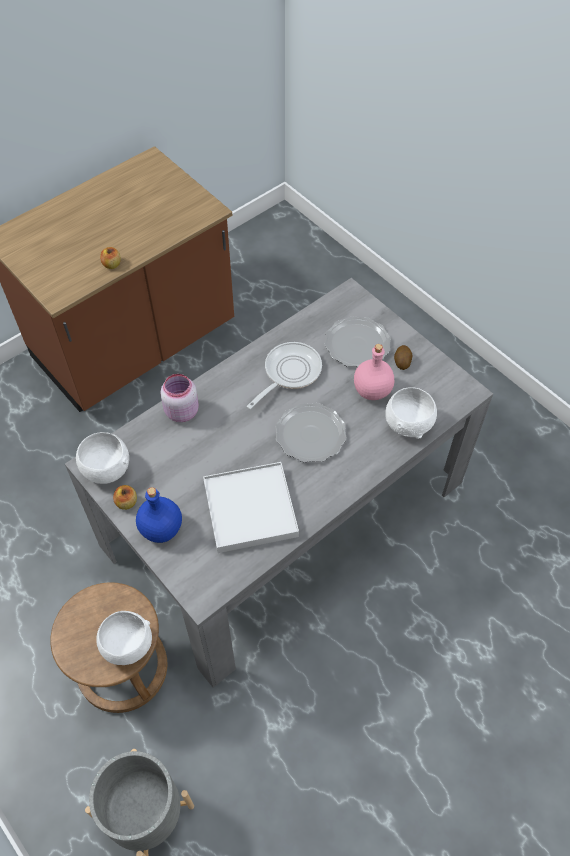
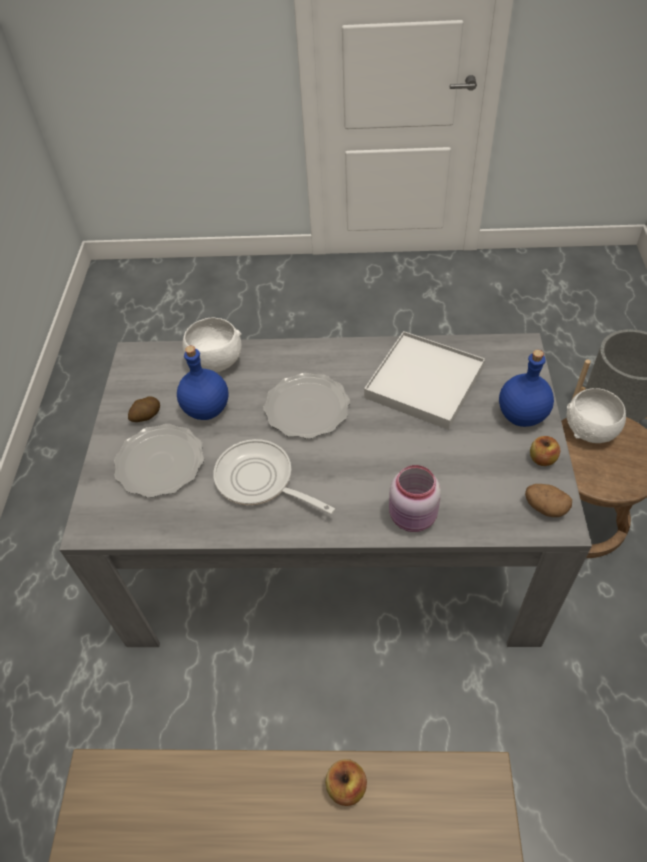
camera: 135 degrees left, 5 degrees down
(106, 469) = (545, 507): white bowl -> potato
(289, 373) = (260, 481): frying pan -> frying pan turned 45 degrees clockwise
(372, 390) = (206, 410): pink bottle -> blue bottle

